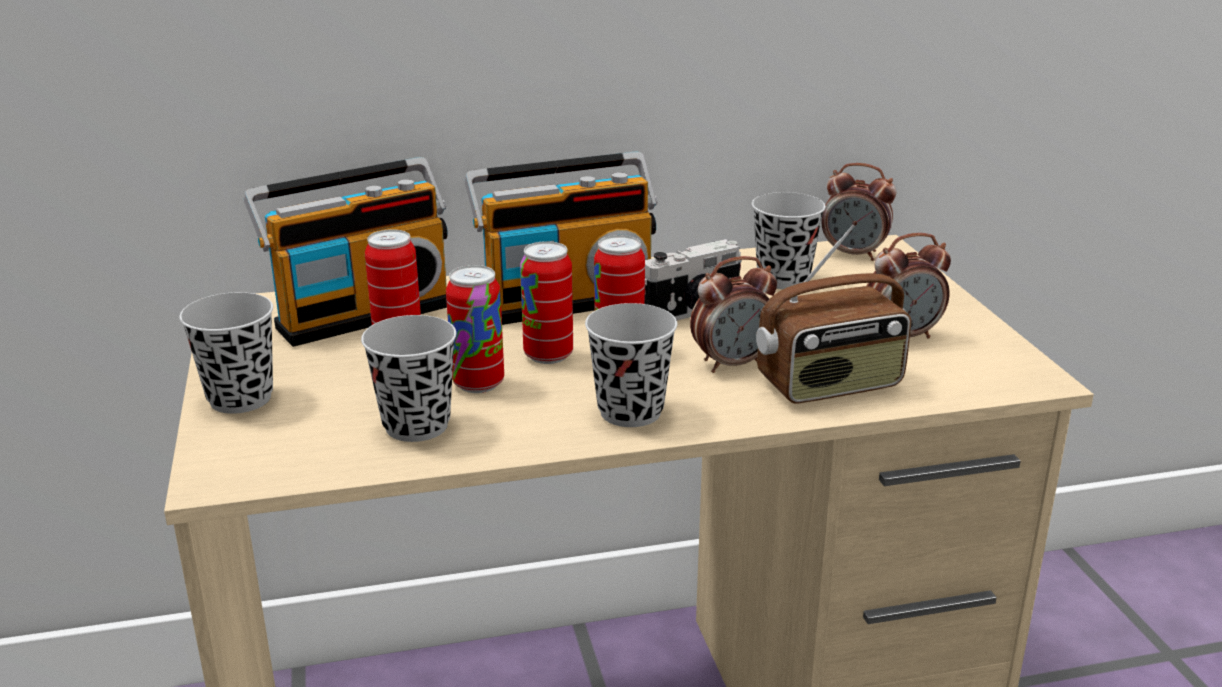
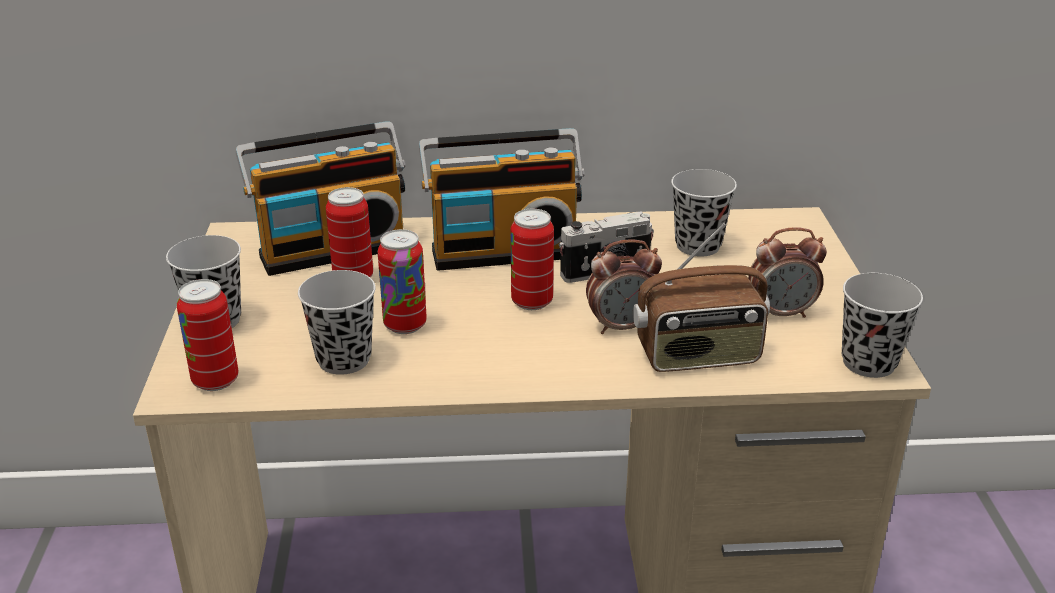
camera: 10 degrees right, 5 degrees up
(548, 355) = (470, 303): can -> can (215, 380)
(630, 412) = (520, 364): black cup -> black cup (869, 363)
(854, 254) = (771, 225): alarm clock -> none

